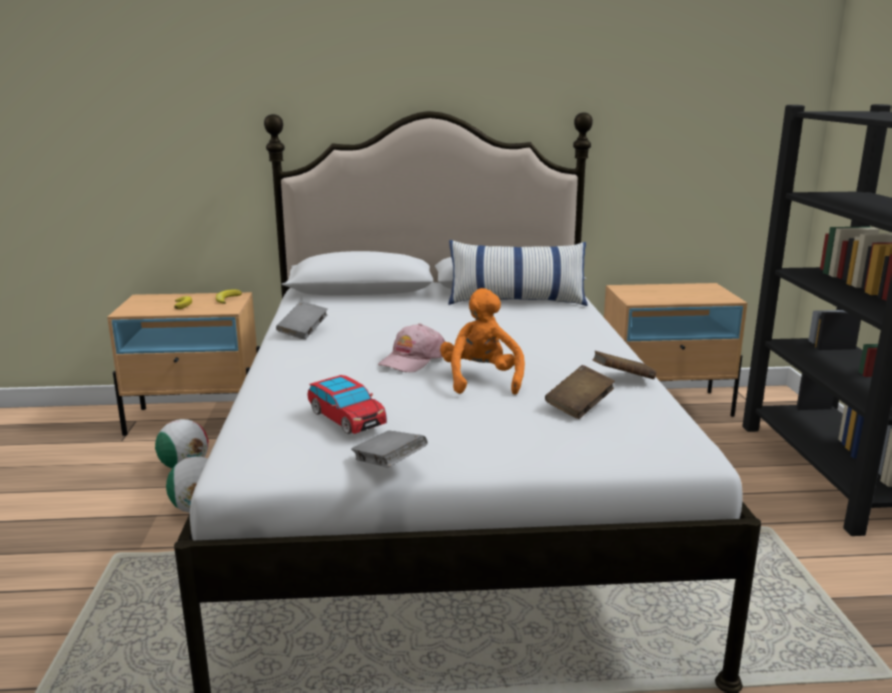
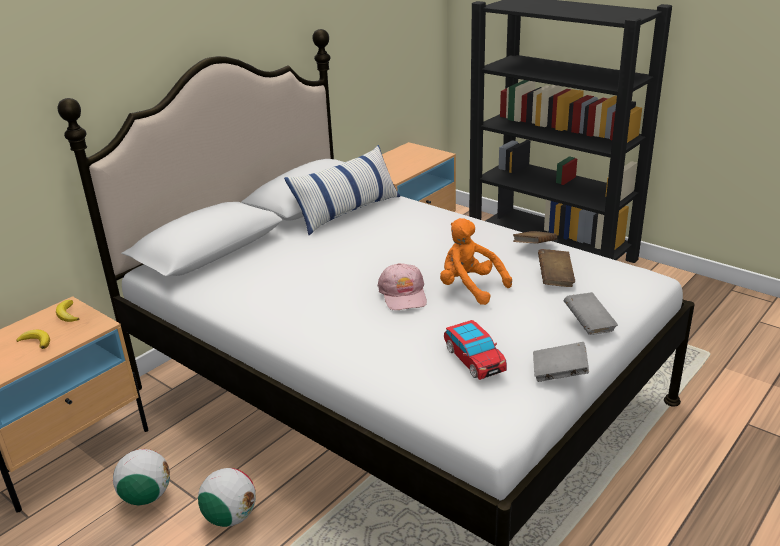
camera: 45 degrees left, 10 degrees up
(303, 332) = (264, 311): grey book -> grey book (589, 324)
(346, 418) = (474, 359): toy car -> toy car turned 60 degrees clockwise

